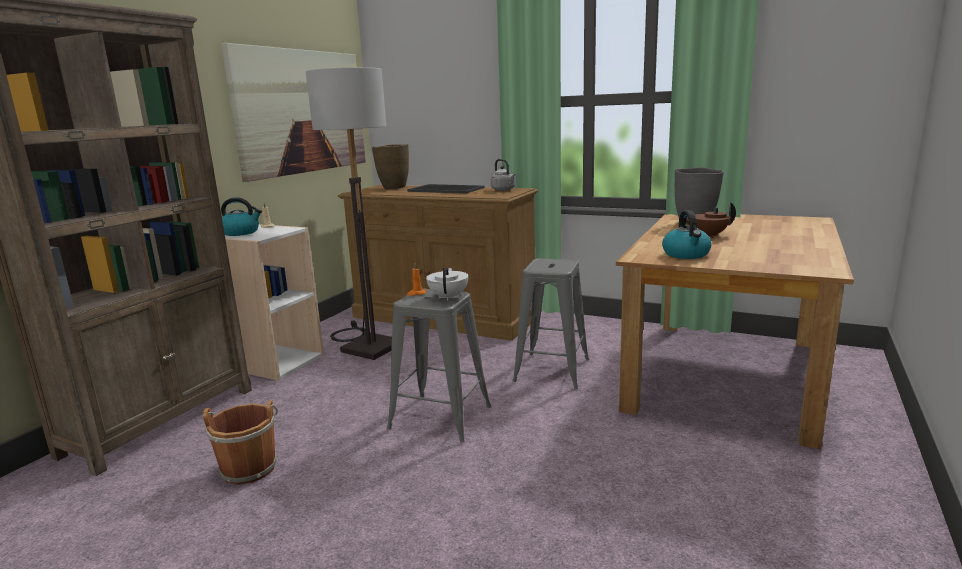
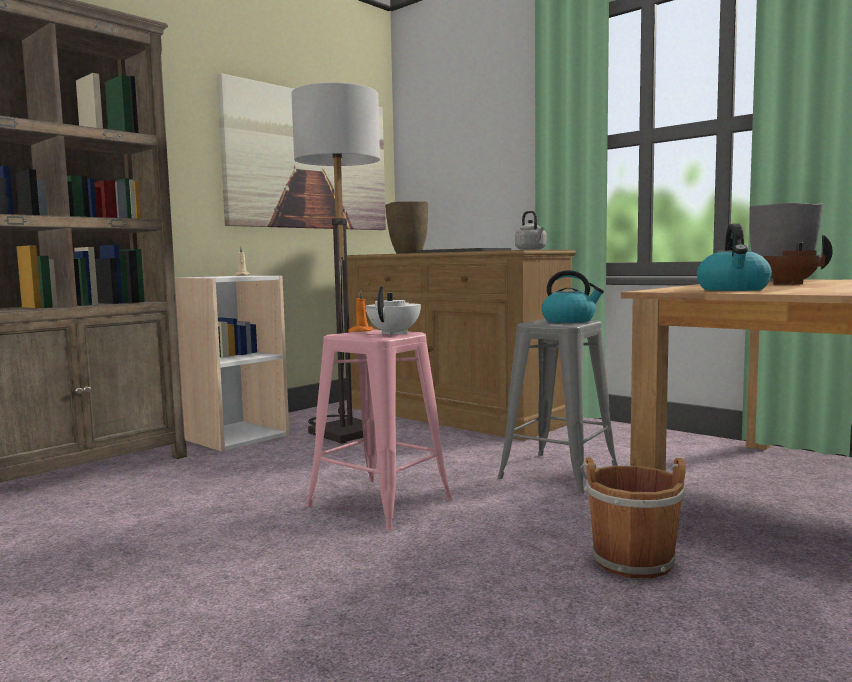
camera: 15 degrees right, 10 degrees down
(241, 232) = (208, 276): kettle -> kettle (569, 320)
(249, 467) = (122, 522): brown bucket -> brown bucket (631, 559)
(439, 417) = (378, 502): grey stool -> pink stool

